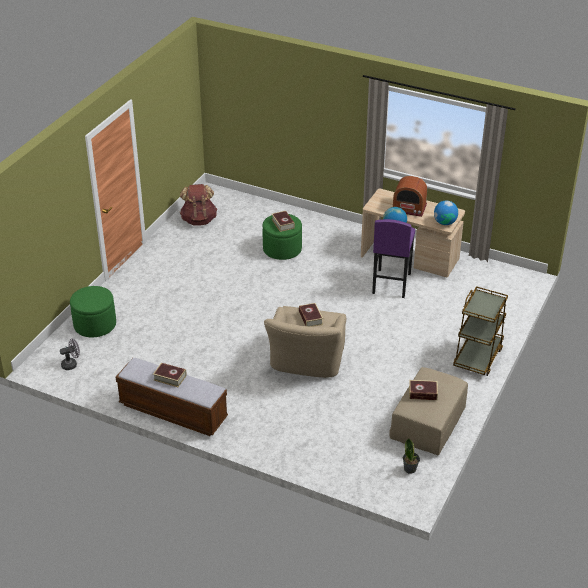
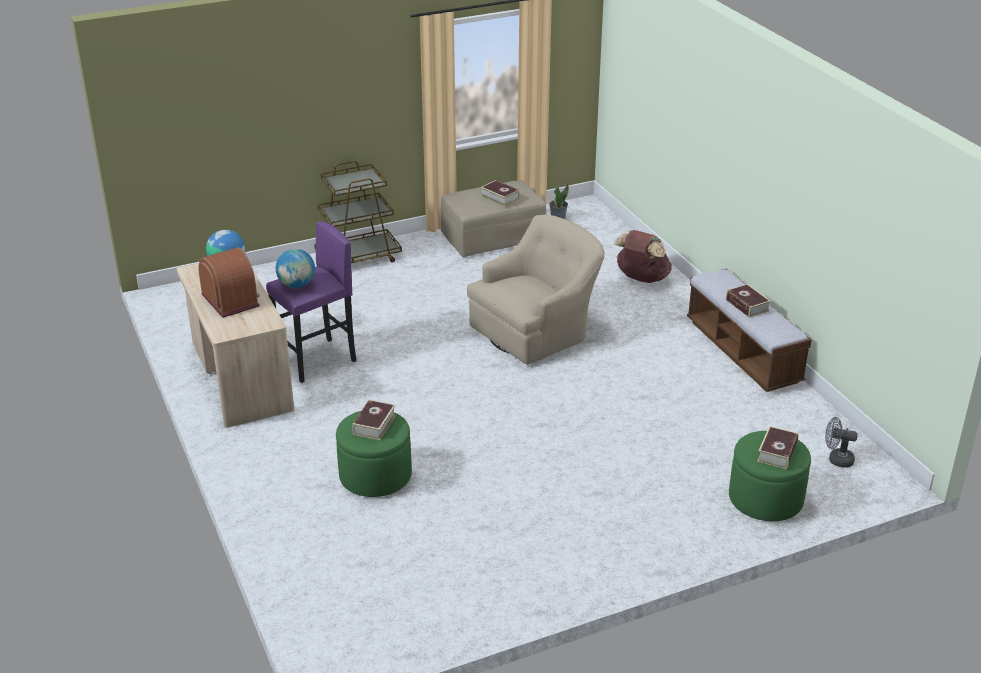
camera: 140 degrees left, 5 degrees down
(199, 220) = (430, 603): brown backpack -> brown backpack (641, 278)
(310, 318) = (516, 290): book -> book (777, 452)

